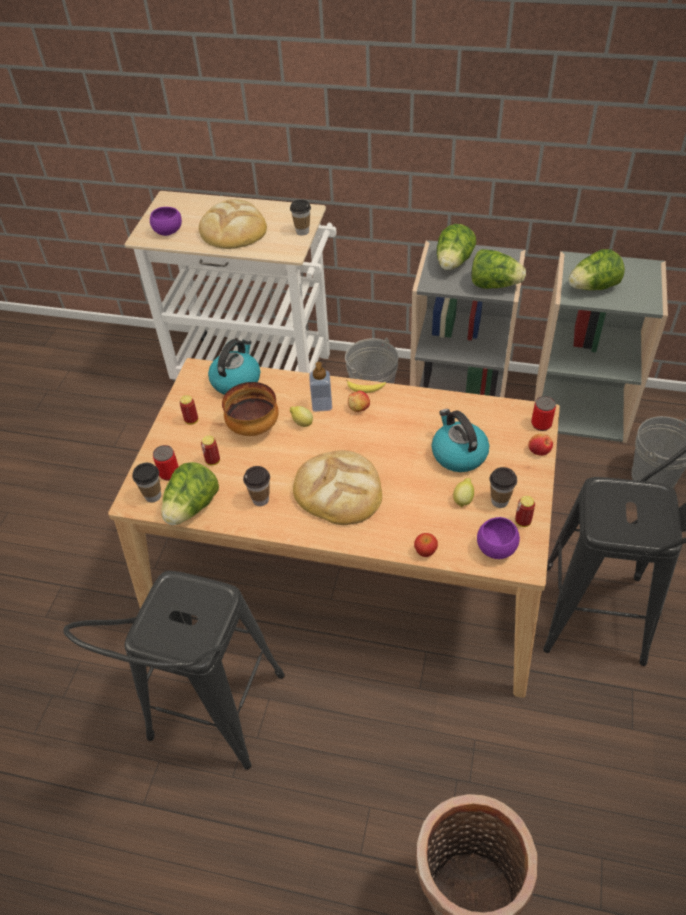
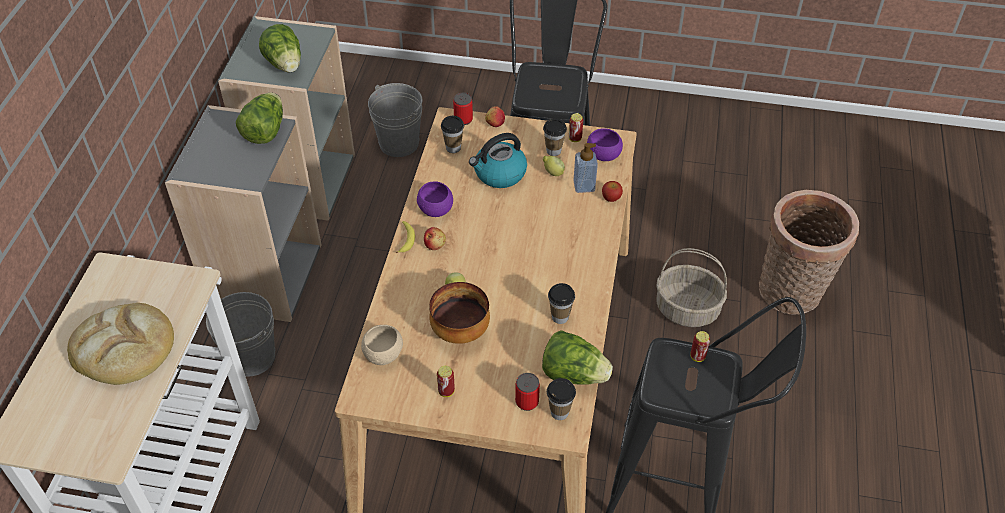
camera: 95 degrees left, 0 degrees up
(168, 232) = (104, 427): purple bowl -> purple bowl (435, 210)
(213, 461) = (509, 363): can -> can (697, 356)
(236, 381) = (383, 355): kettle -> beige bowl
(302, 231) = (152, 272): cup -> cup (453, 148)
(322, 405) = (428, 274): soap dispenser -> soap dispenser (584, 186)
(338, 490) = (546, 257): bread -> none
(435, 756) = (688, 309): none -> basket
(453, 263) = (218, 160): lettuce -> none

